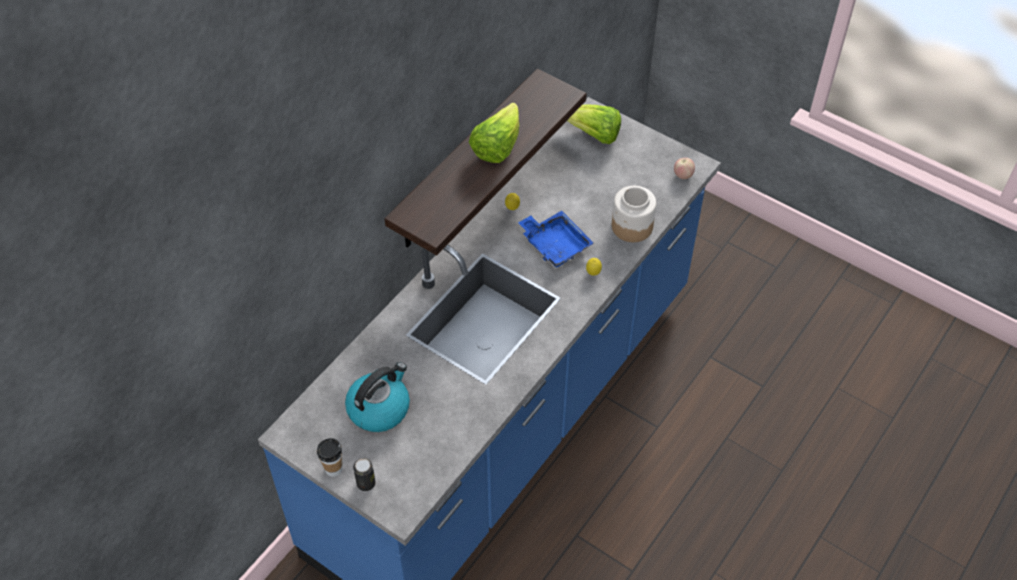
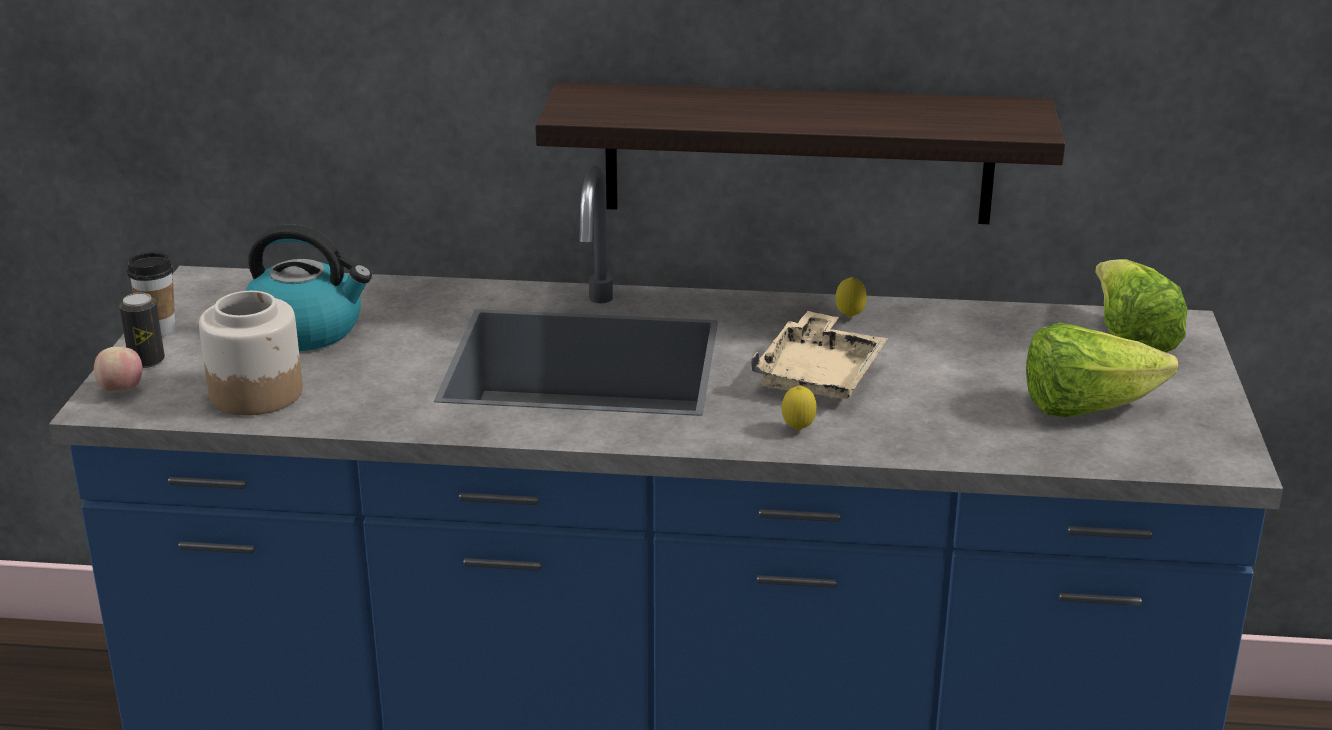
camera: 60 degrees right, 25 degrees down
(497, 147) = (819, 111): lettuce -> lettuce (1085, 408)
(555, 244) = (819, 375): blue tray -> beige tray
(631, 226) = (965, 436): jar -> jar (257, 393)
(683, 175) = (1178, 454): apple -> apple (122, 391)

